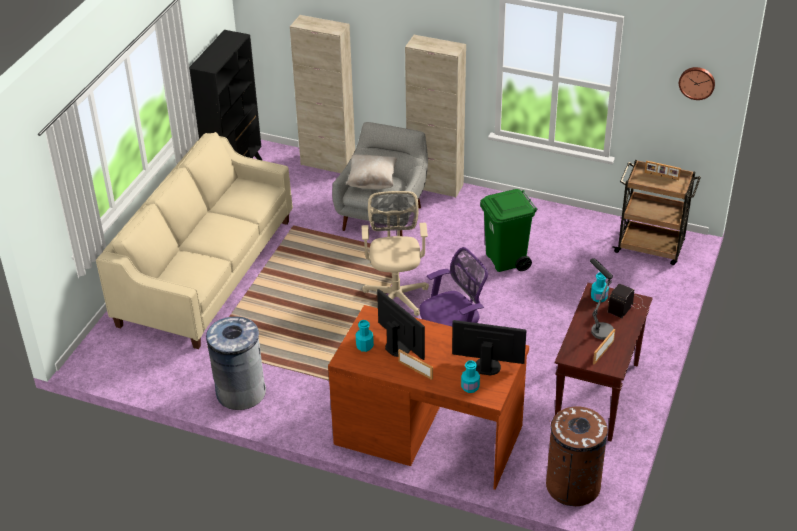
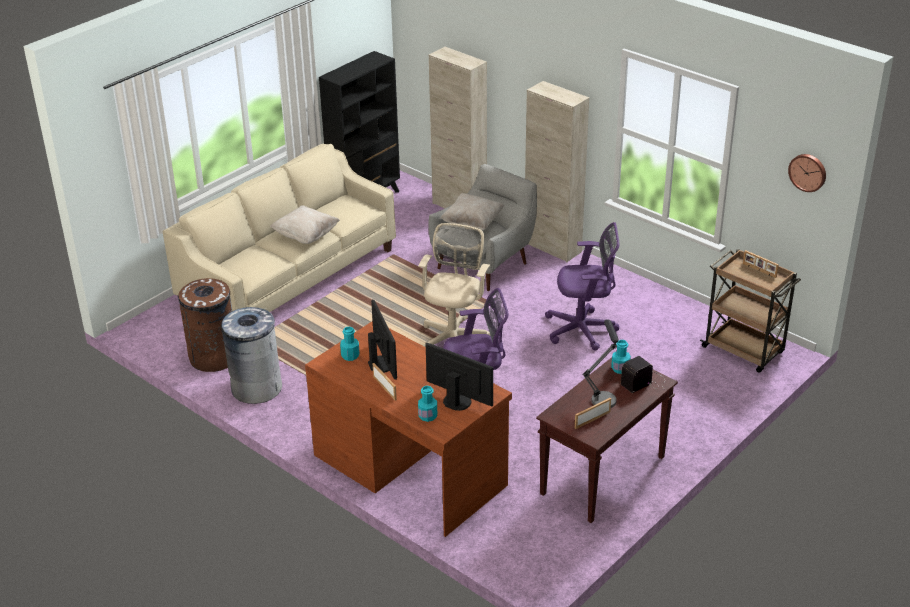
camera: 20 degrees right, 5 degrees down
(226, 230) = (306, 236): none -> beige pillow
(506, 260) = (583, 330): green trash can -> purple office chair
(573, 486) = (526, 554): brown trash can -> brown trash can (213, 357)

